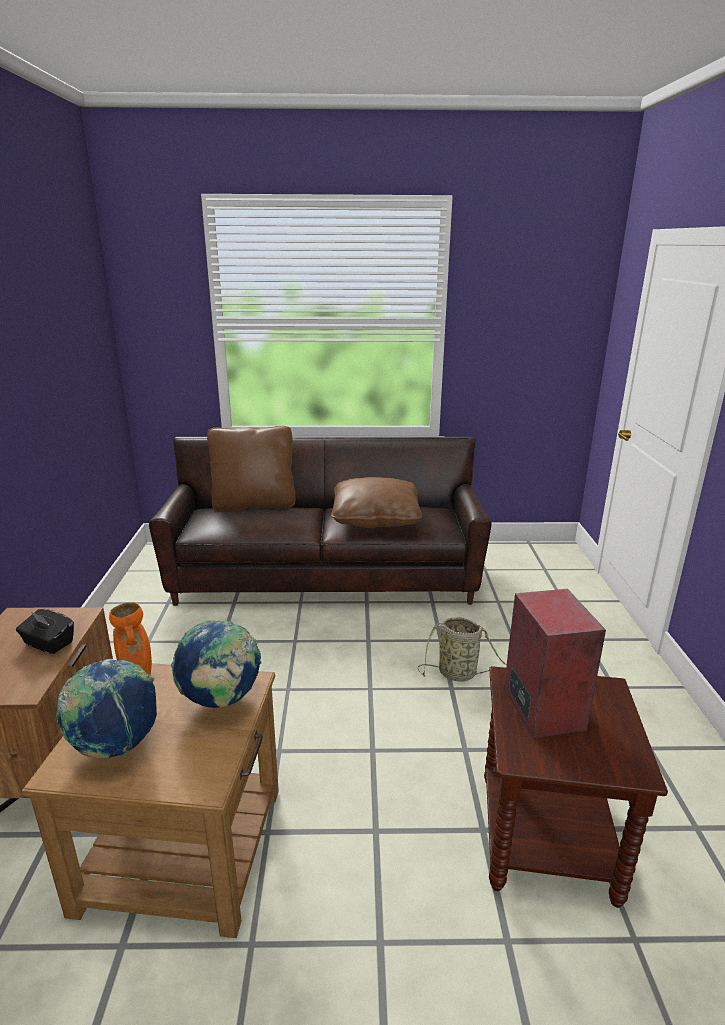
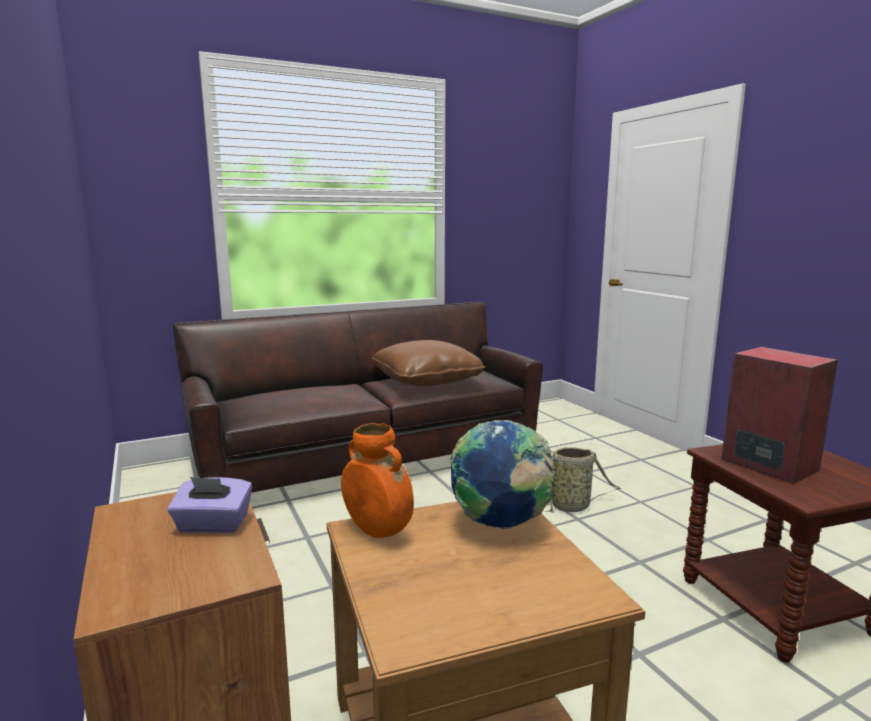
camera: 25 degrees left, 10 degrees down
(48, 644) = (213, 525): black tissue box -> purple tissue box
(116, 745) = (440, 594): globe -> none
(254, 504) = (286, 387): brown pillow -> none

